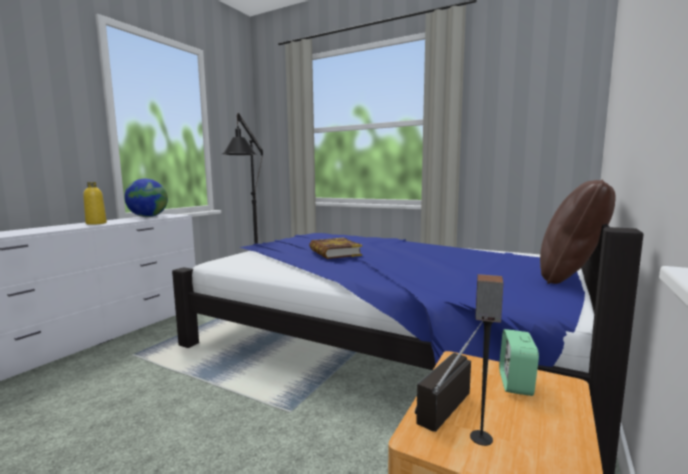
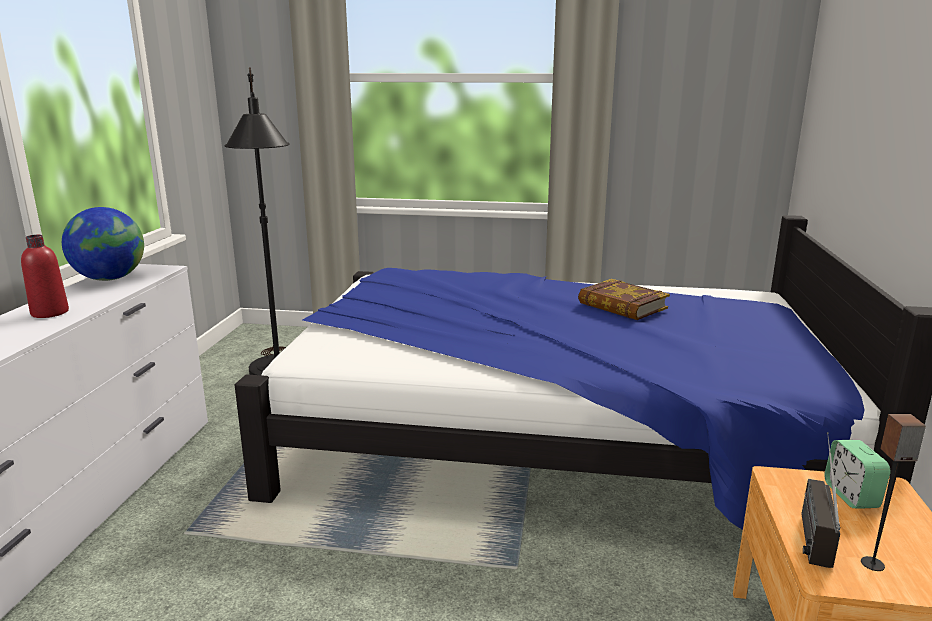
camera: 20 degrees left, 10 degrees up
(96, 223) = (50, 313): yellow bottle -> red bottle
(334, 253) = (484, 321): book -> book (622, 306)
(571, 277) = (811, 335): brown pillow -> none

